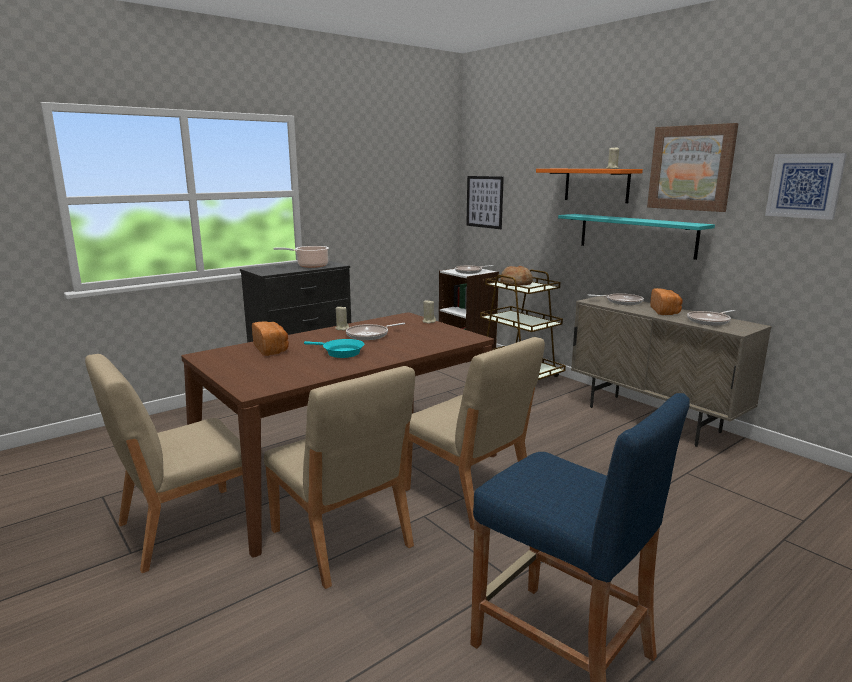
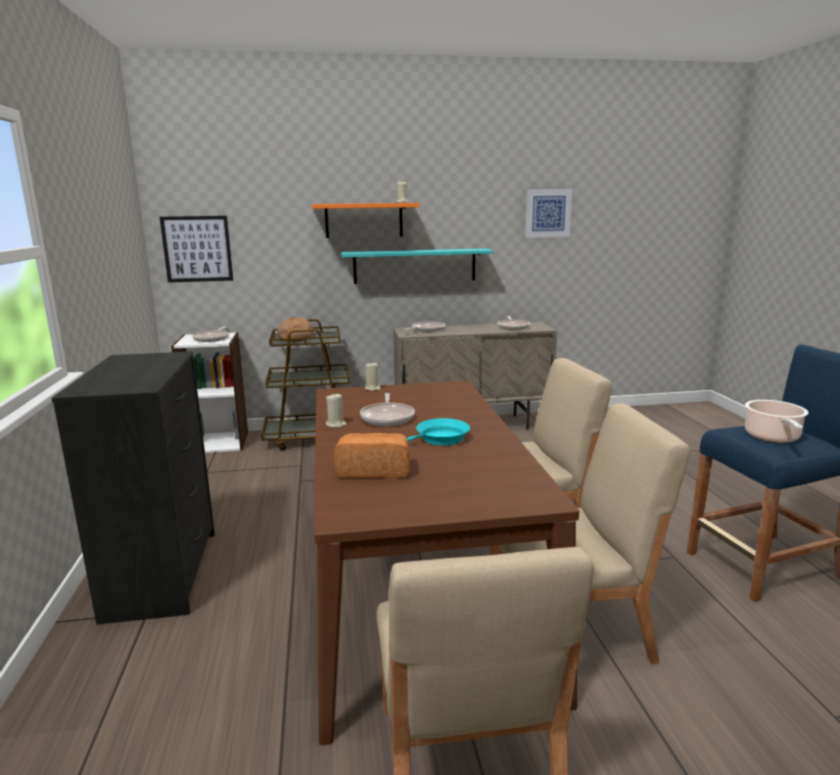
camera: 60 degrees left, 0 degrees up
(310, 266) = (146, 364): cooking pot -> cooking pot (772, 437)
(665, 311) = (472, 328): bread -> none
(691, 168) = (460, 201): picture -> none

